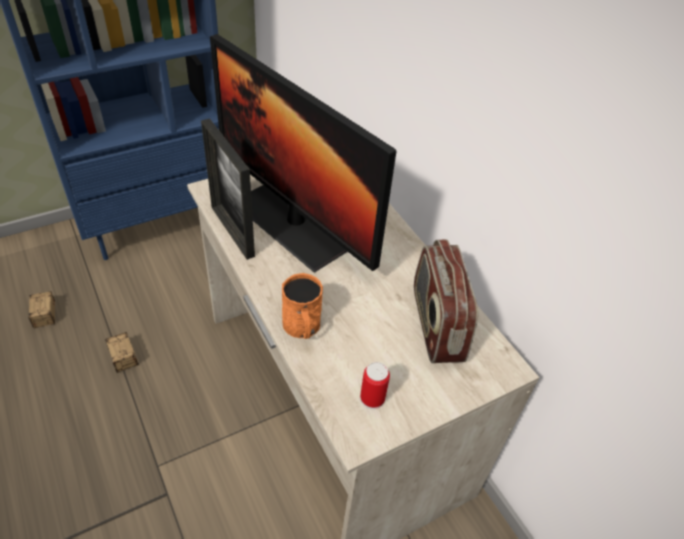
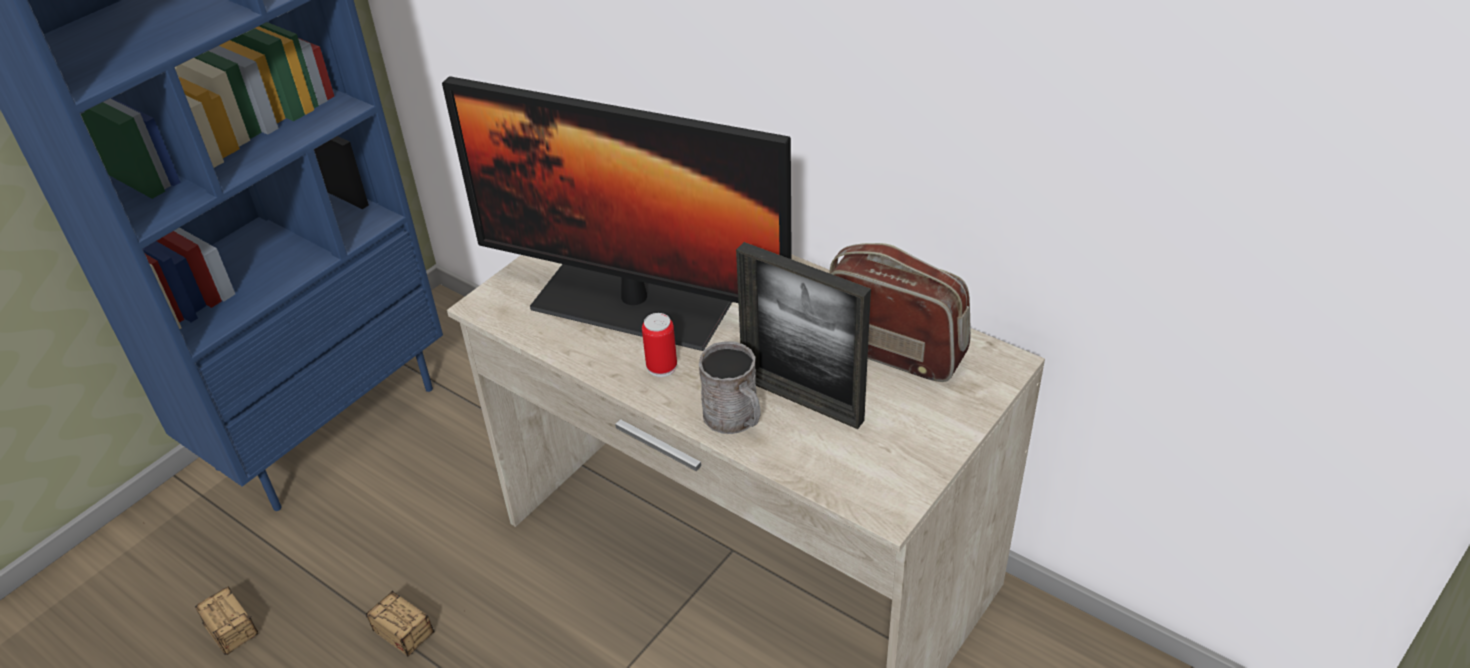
camera: 20 degrees left, 5 degrees down
(232, 231) = (558, 344): picture frame -> picture frame (801, 399)
(302, 327) = (735, 419): orange mug -> grey mug
(372, 398) = (874, 460): can -> can (661, 367)
(436, 324) = (893, 350): radio -> radio turned 150 degrees clockwise

